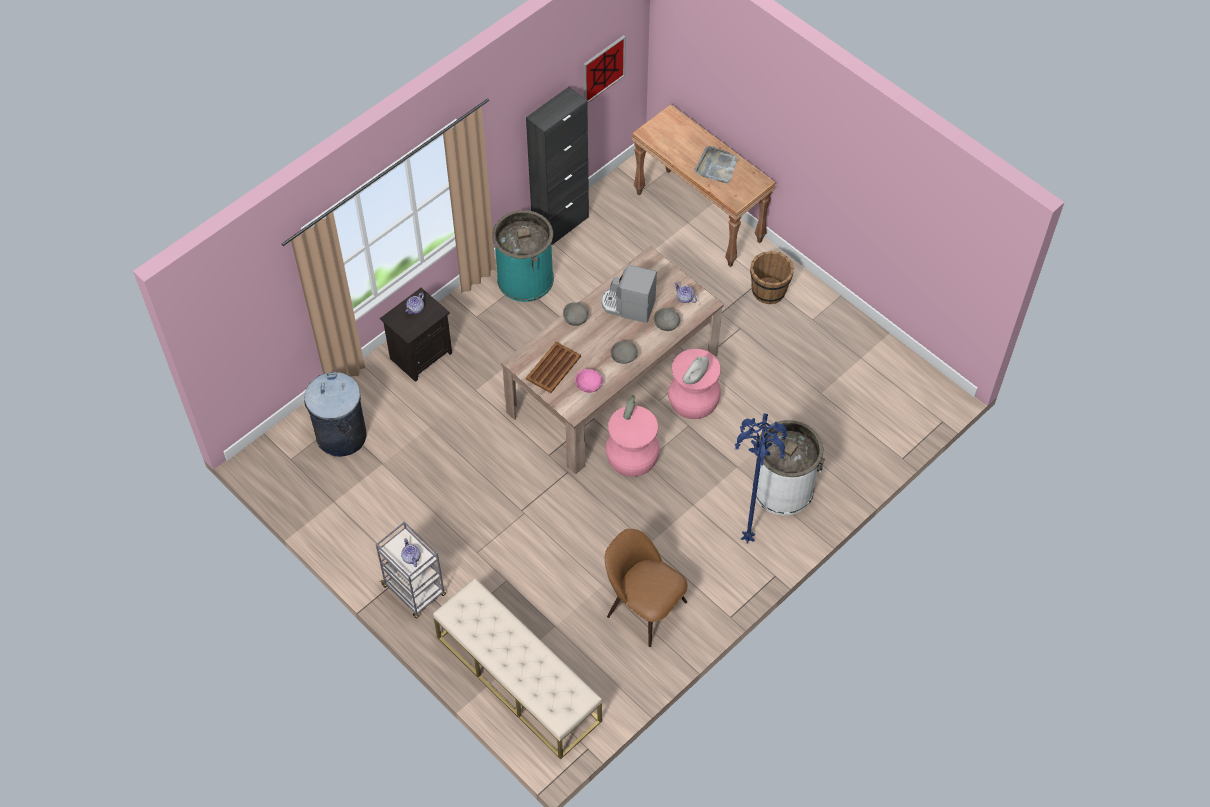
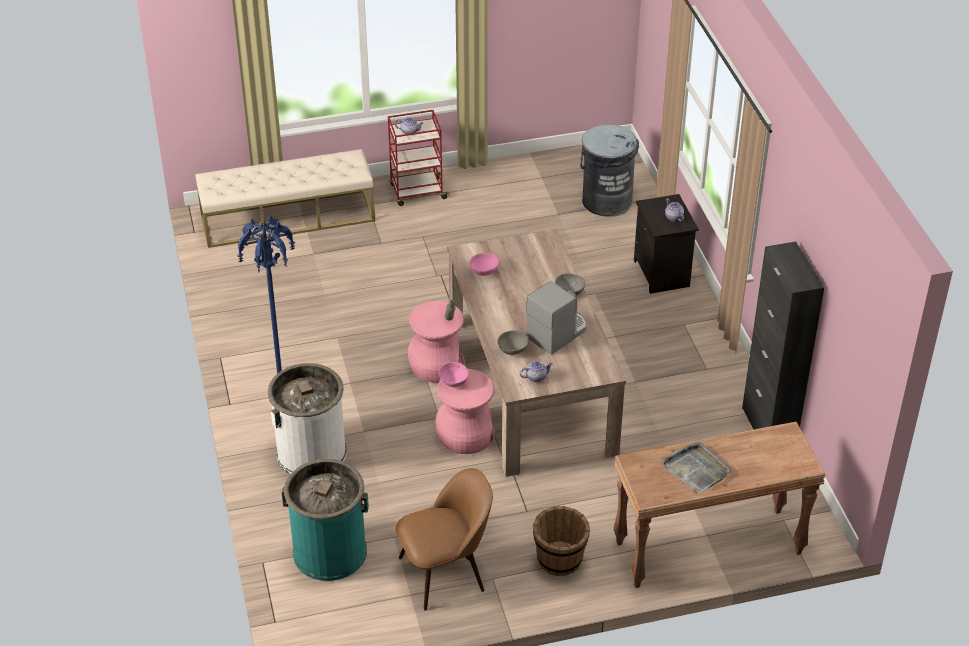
camera: 120 degrees right, 15 degrees down
(414, 591) = (417, 192): grey cart -> red cart
(525, 278) = (710, 375): turquoise trash can -> turquoise trash can (330, 552)
(553, 368) = (523, 257): brown tray -> none
(603, 69) = (850, 343): picture -> none
(624, 357) = (497, 306): grey bowl -> none
(644, 607) = (281, 310): brown chair -> brown chair (445, 572)
(695, 379) = (453, 381): white vase -> pink bowl

